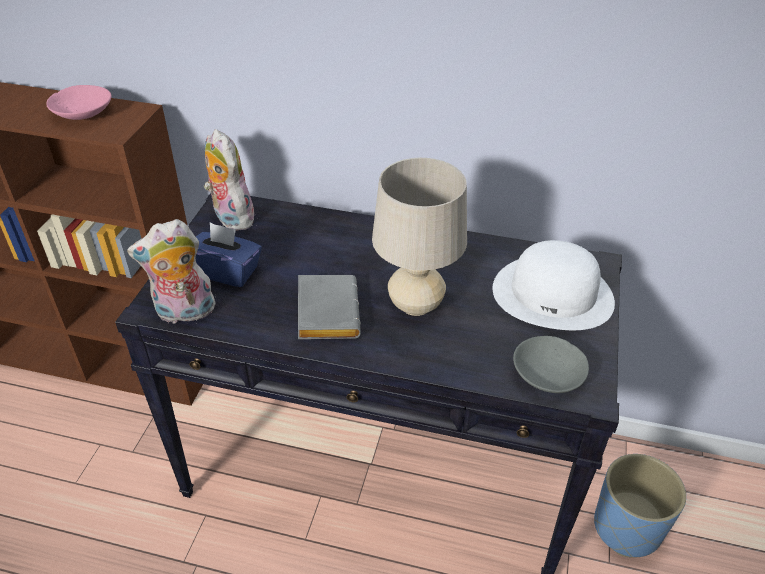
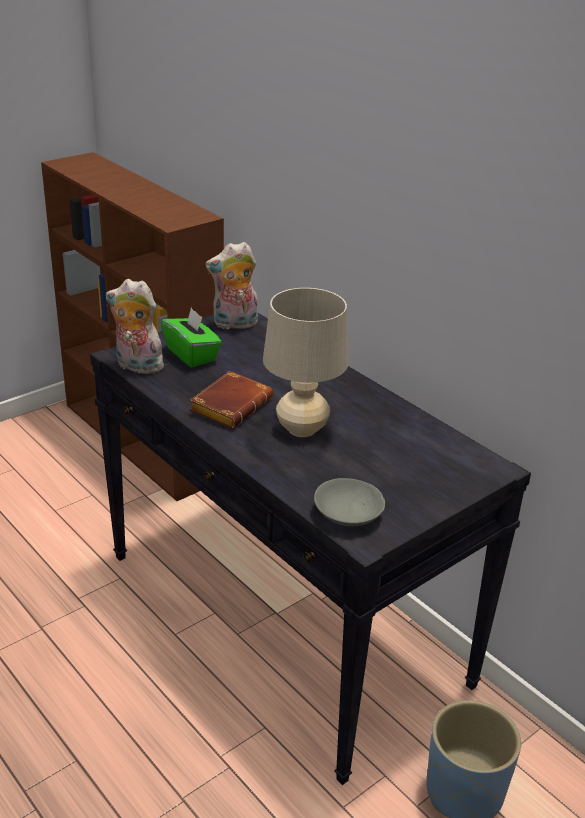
camera: 35 degrees right, 10 degrees down
(83, 112) = (166, 207): pink bowl -> none
(226, 271) = (192, 354): blue tissue box -> green tissue box
(230, 217) = (234, 324): plush toy -> plush toy turned 105 degrees counterclockwise
(325, 311) = (230, 405): grey book -> brown book
(553, 294) = (426, 470): white hat -> none

